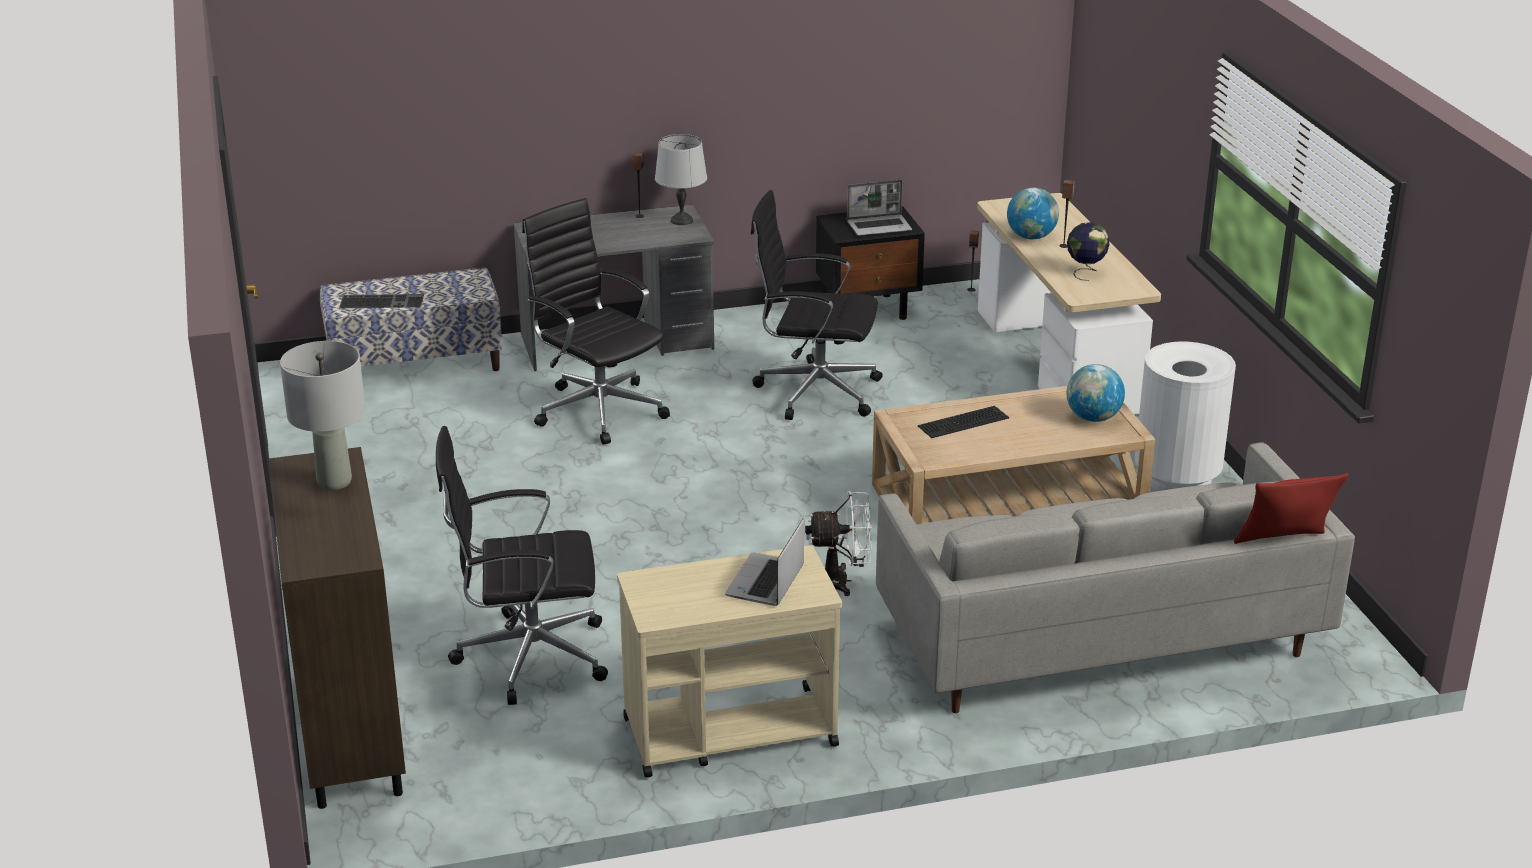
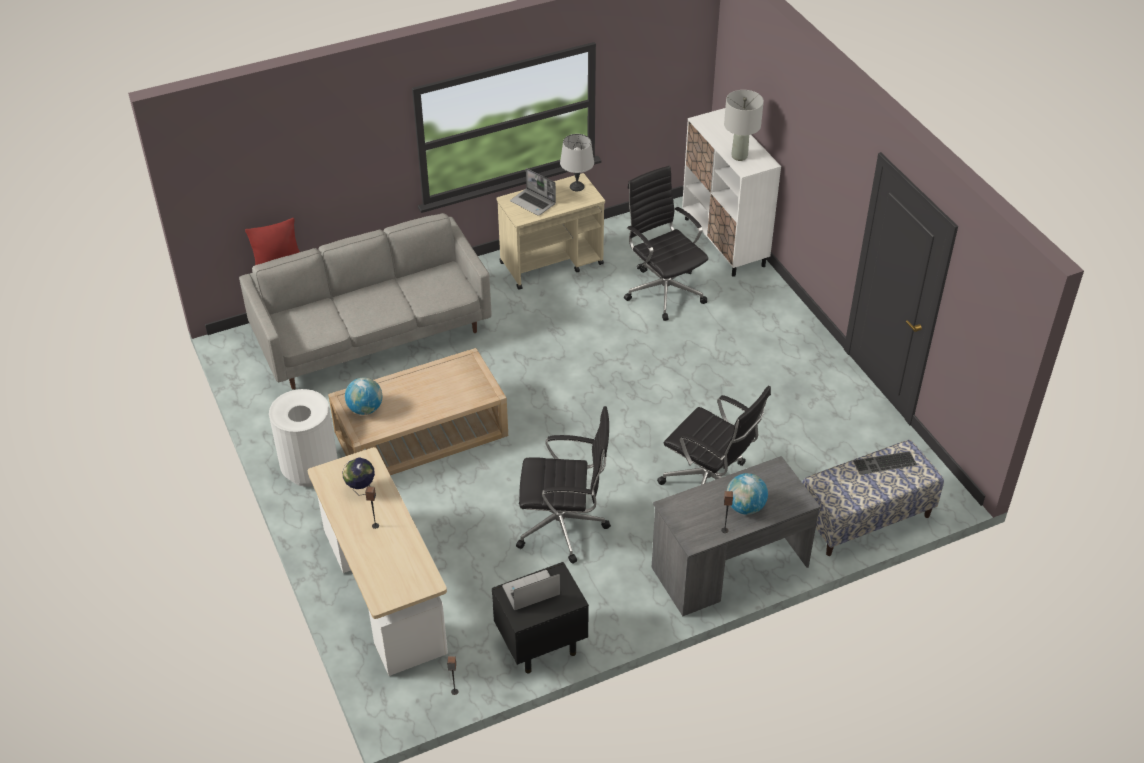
camera: 170 degrees right, 15 degrees up
(350, 733) = (724, 242): brown cabinet -> white cabinet
(527, 656) = (664, 290): black office chair -> black office chair turned 105 degrees counterclockwise
(681, 220) = (688, 528): grey table lamp -> grey table lamp (577, 186)
(766, 582) = (533, 203): laptop -> laptop turned 120 degrees clockwise
(841, 581) = (514, 357): white fan -> none
(963, 423) = (448, 393): keyboard -> none
(1031, 237) = (401, 535): globe -> globe (745, 507)

